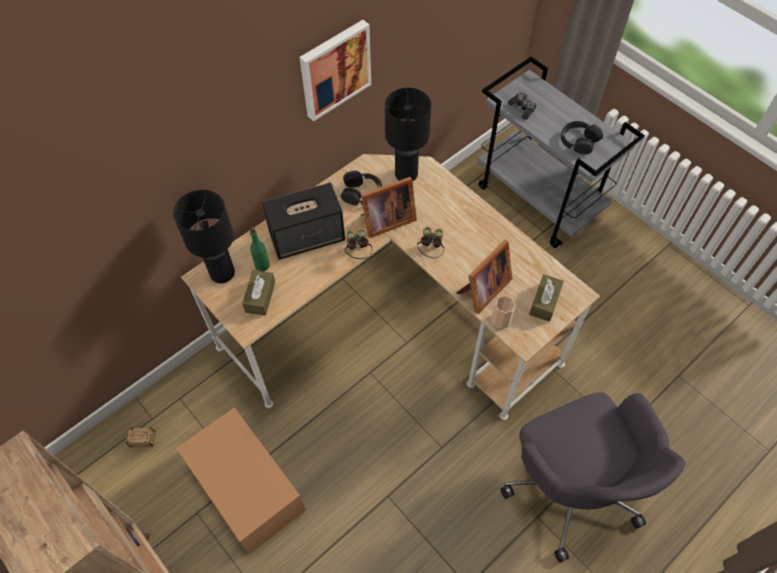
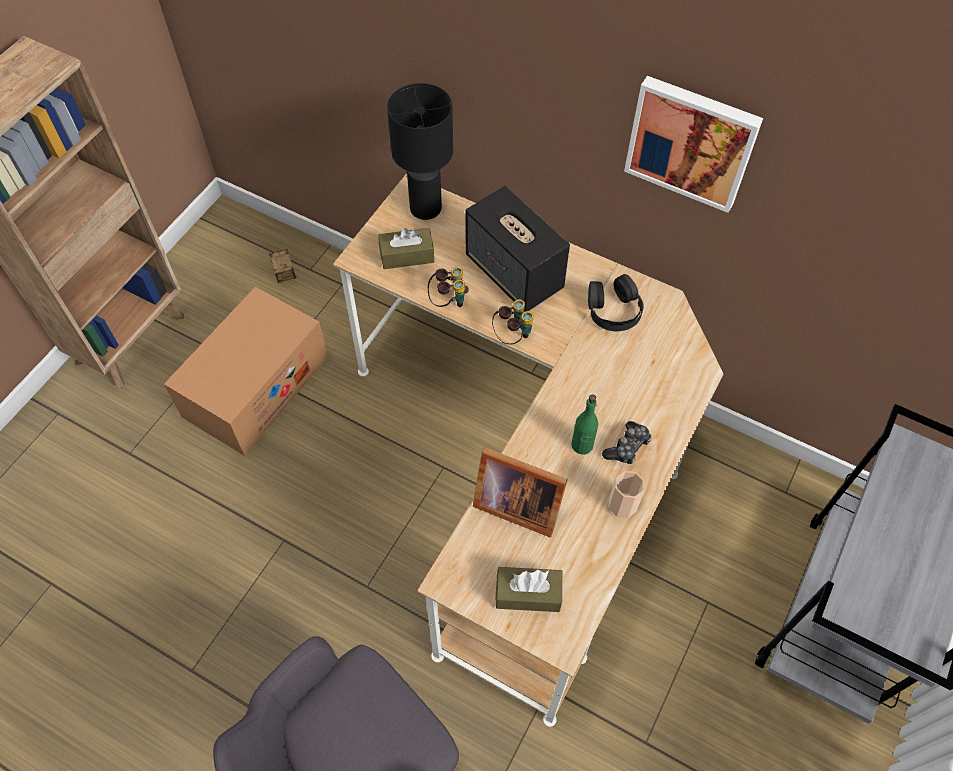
camera: 70 degrees right, 0 degrees up
(262, 265) = (452, 242): green bottle -> green bottle (582, 445)
(385, 220) = (580, 350): picture frame -> none
(405, 174) = (673, 351): black table lamp -> none
(430, 252) = (552, 419): binoculars -> binoculars (448, 300)
(500, 320) = (473, 539): cup -> cup (622, 505)
(522, 108) = (904, 479): game controller -> game controller (627, 447)
(579, 141) = (886, 584): black headphones -> none

